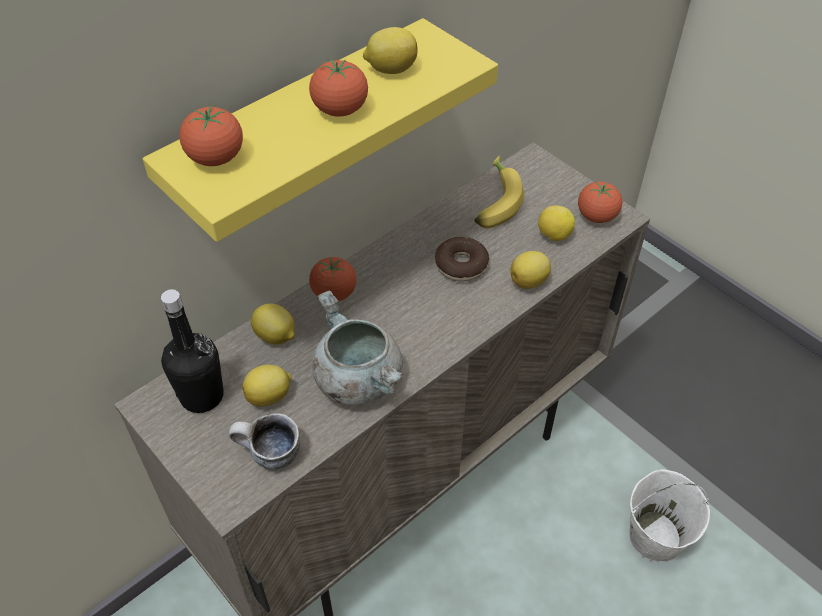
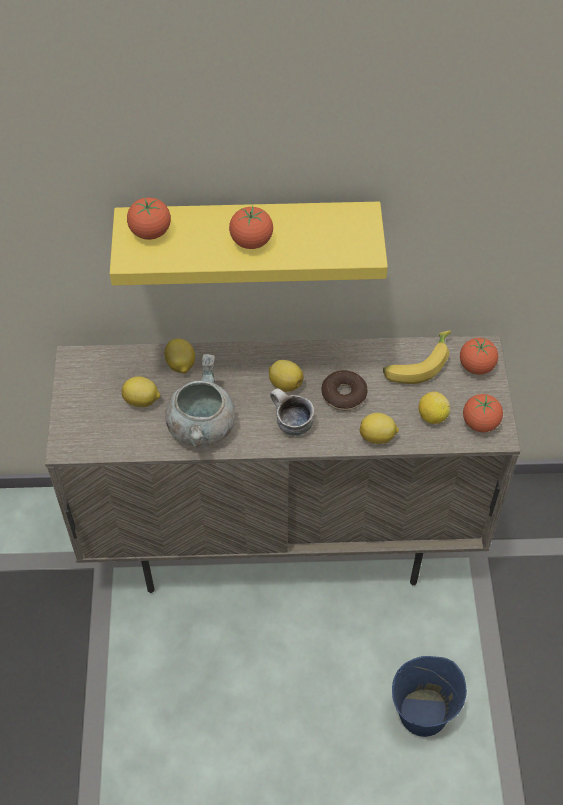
camera: 40 degrees right, 5 degrees up
(202, 396) = (106, 374): black bottle -> none
(269, 456) = (109, 436): mug -> mug (289, 423)
(334, 293) = (242, 360): tomato -> tomato (476, 366)
(390, 69) = (313, 230): lemon -> lemon (285, 384)
(655, 537) = (423, 711): white bucket -> blue bucket

